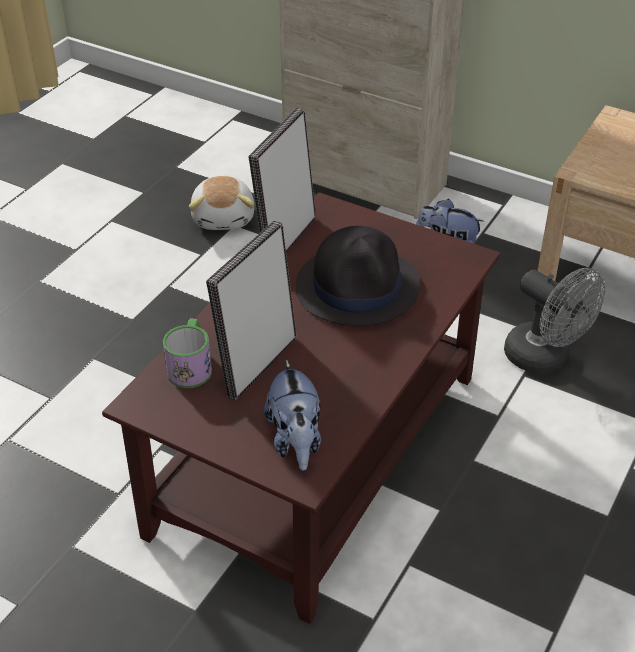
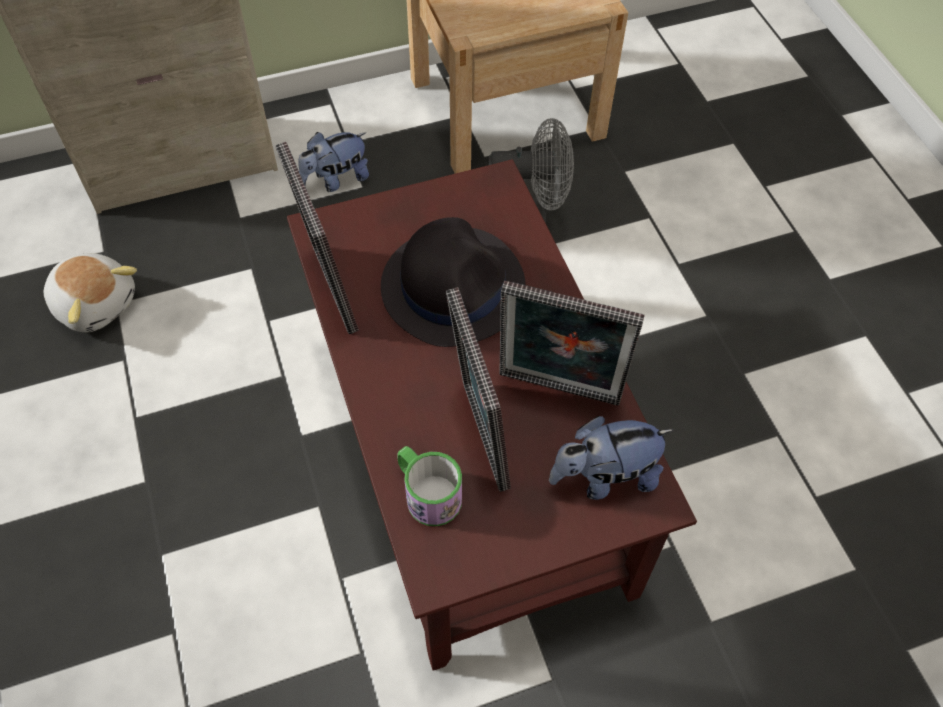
camera: 50 degrees left, 15 degrees up
(295, 441) = (604, 477): plush toy -> plush toy turned 135 degrees clockwise
(335, 381) = (557, 392): none -> picture frame

